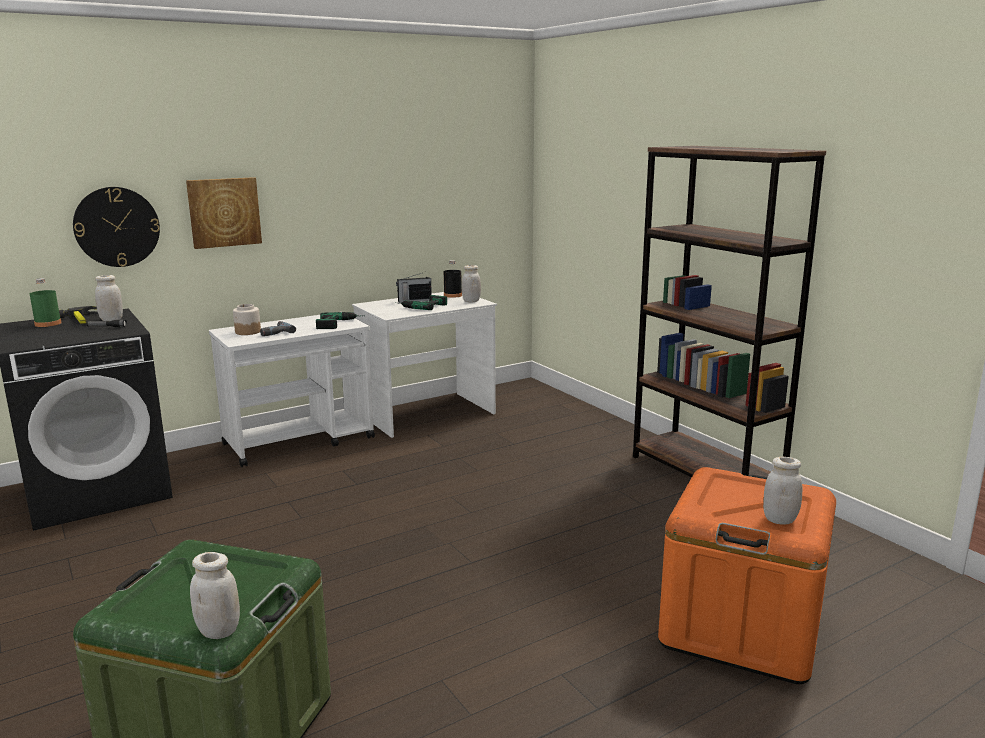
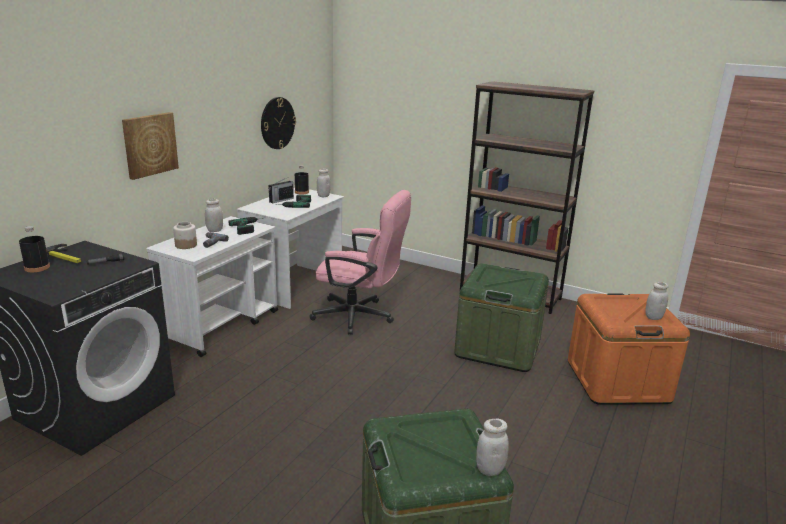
camera: 30 degrees left, 5 degrees up
(48, 324) = (37, 267): green bottle -> black bottle
(111, 320) = (94, 254): white jar -> white jar (215, 230)
(117, 227) = (71, 168): wall clock -> wall clock (277, 123)
(461, 462) = (360, 317): none -> pink office chair
(601, 536) = (498, 347): none -> green storage box

